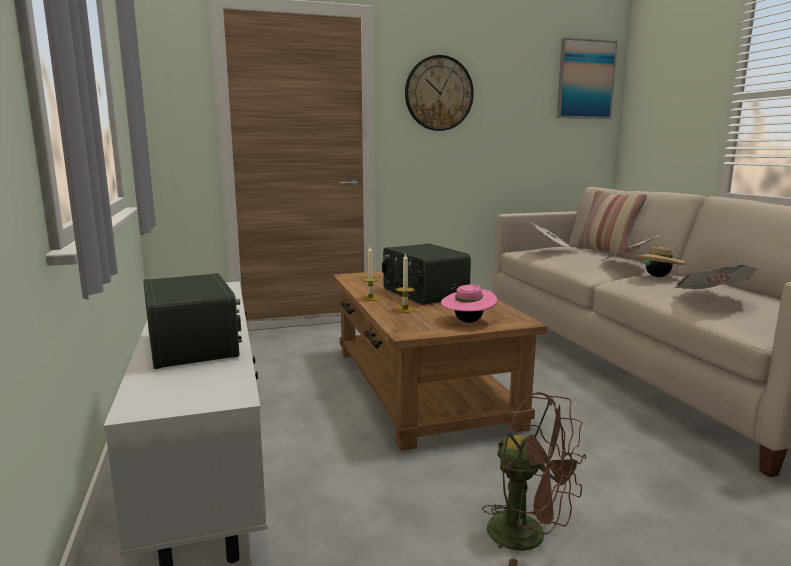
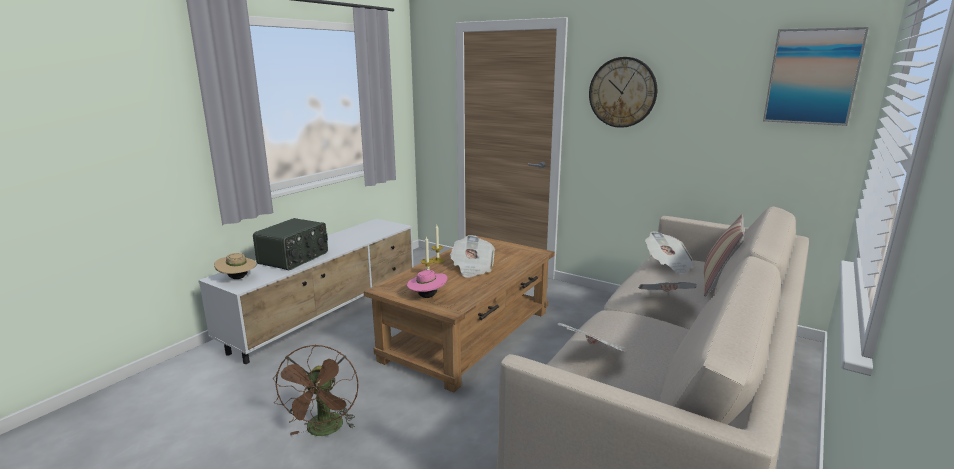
camera: 50 degrees right, 5 degrees up
(423, 293) = (472, 268): radio -> newspaper
(658, 276) = (632, 321): beige hat -> beige hat (238, 278)

